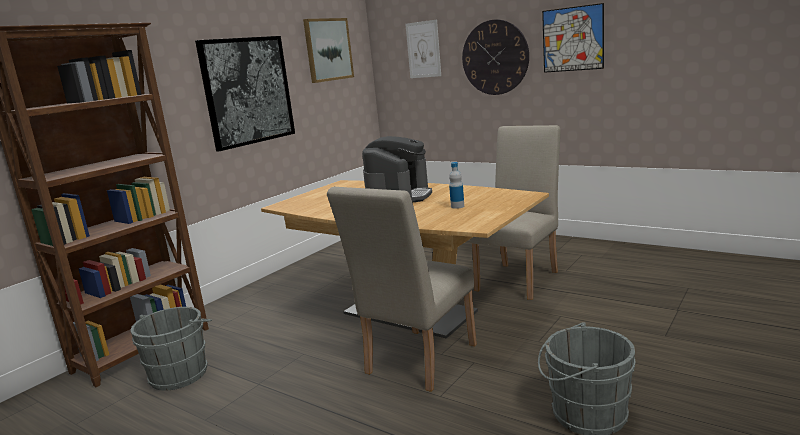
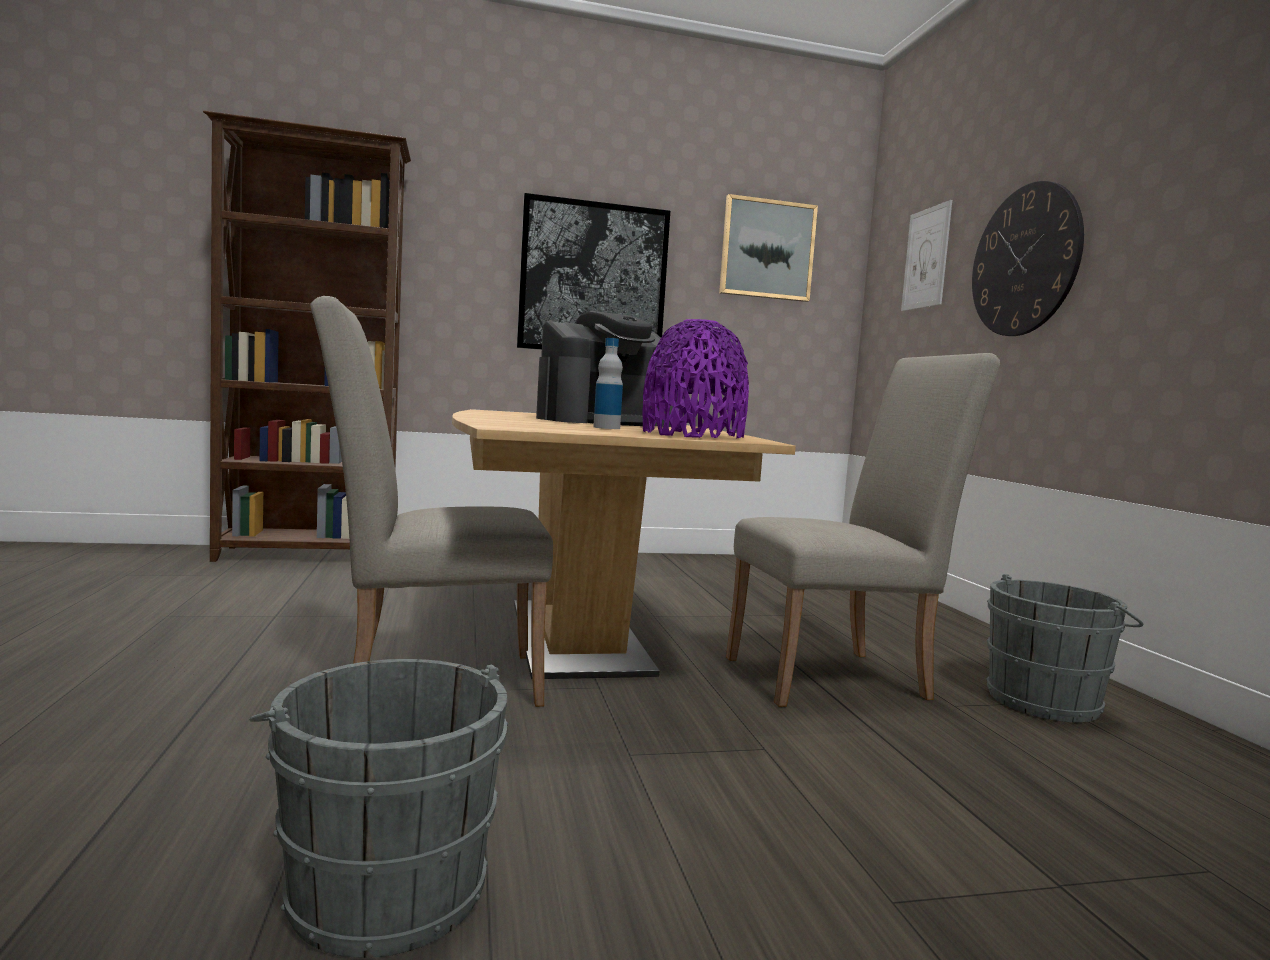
camera: 40 degrees right, 10 degrees down
(181, 373) = (270, 580): grey bucket -> grey bucket (1047, 701)
(502, 199) = (692, 435): none -> purple vase
(572, 39) = (1174, 200): picture -> none

